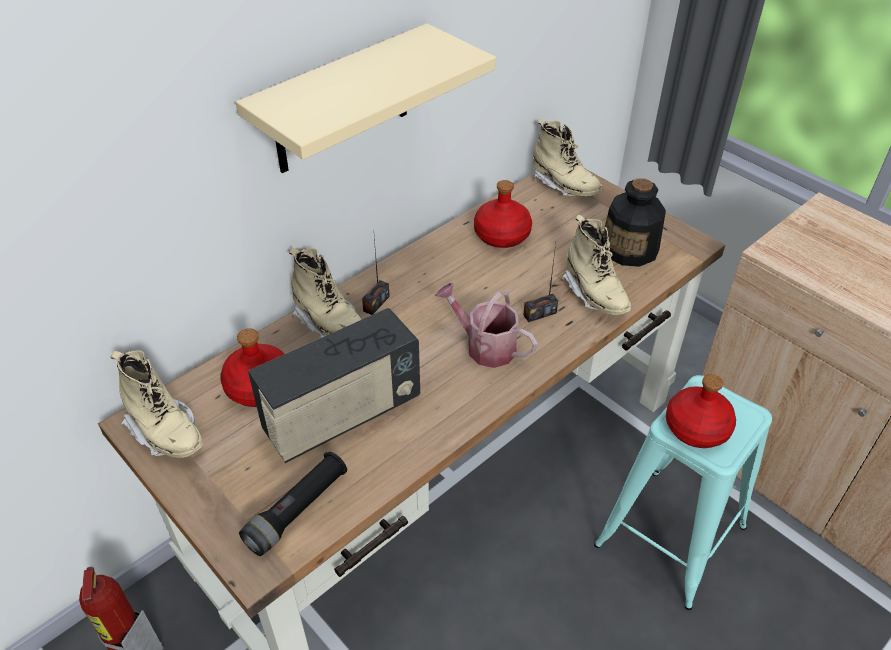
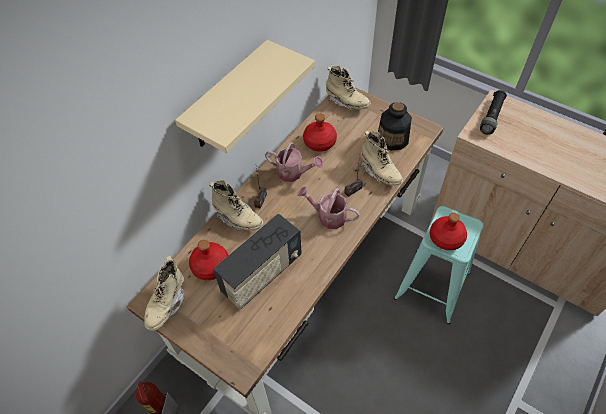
camera: 10 degrees left, 10 degrees up
(165, 432) = (167, 304): beige boot -> beige boot turned 75 degrees clockwise
(297, 510) = (254, 335): black flashlight -> black flashlight (491, 117)
(444, 272) = (293, 173): none -> watering can

